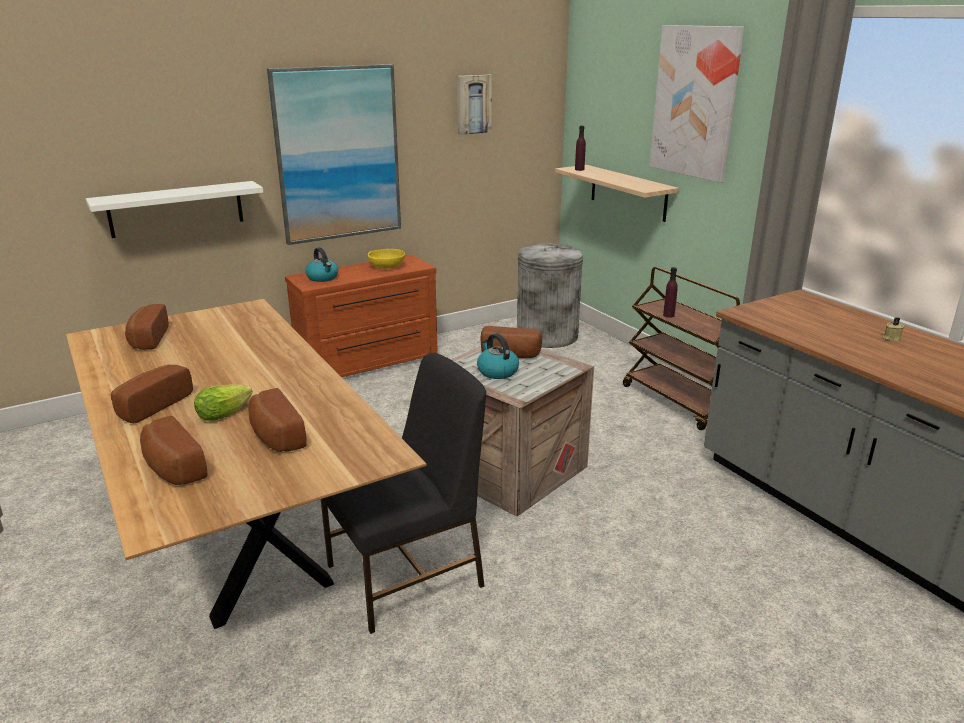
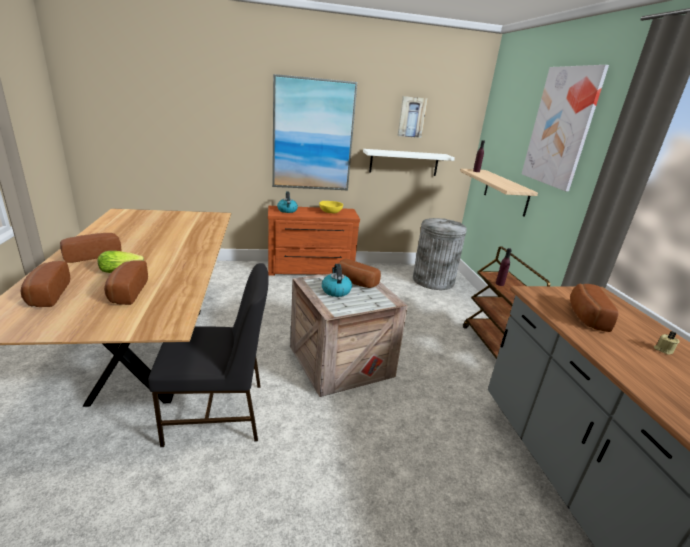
camera: 20 degrees right, 0 degrees up
(147, 339) = (143, 220): bread -> bread (584, 316)
(176, 209) = (208, 152): white shelf -> white shelf (404, 162)

